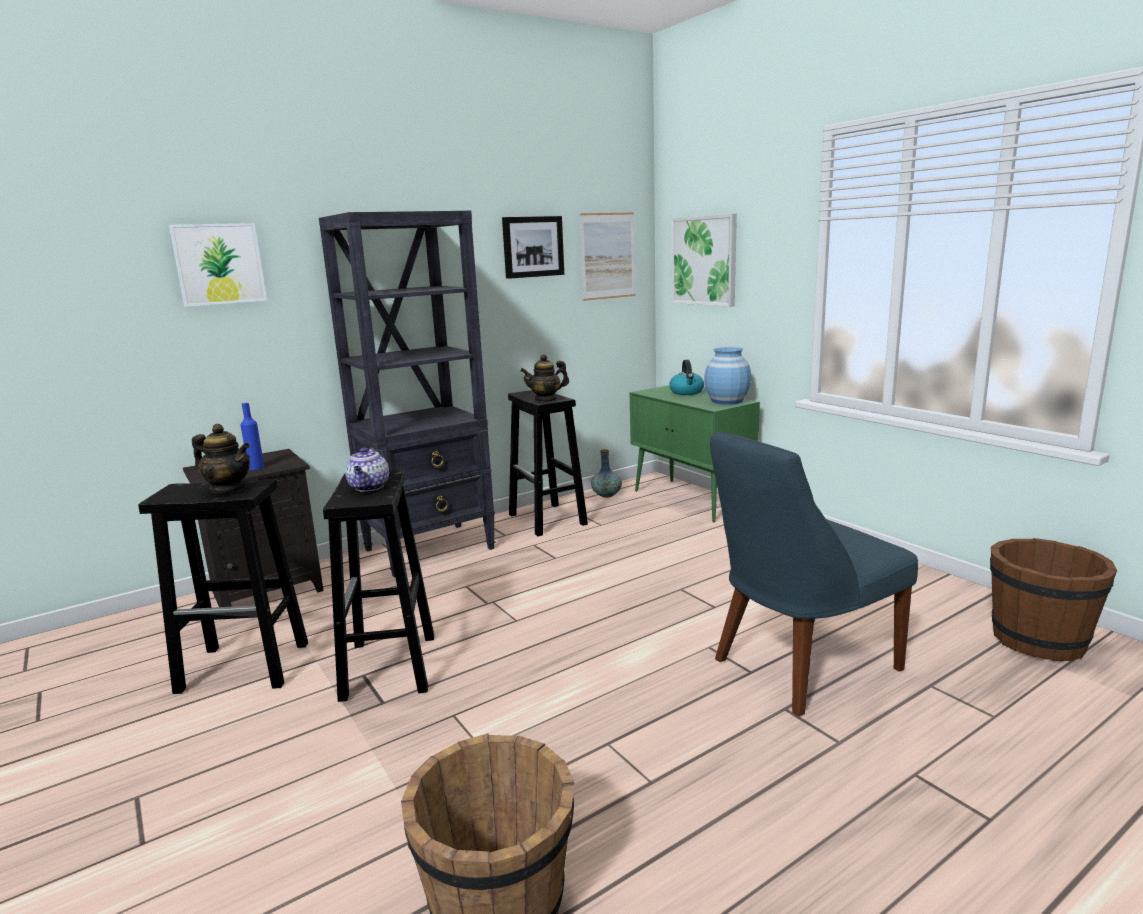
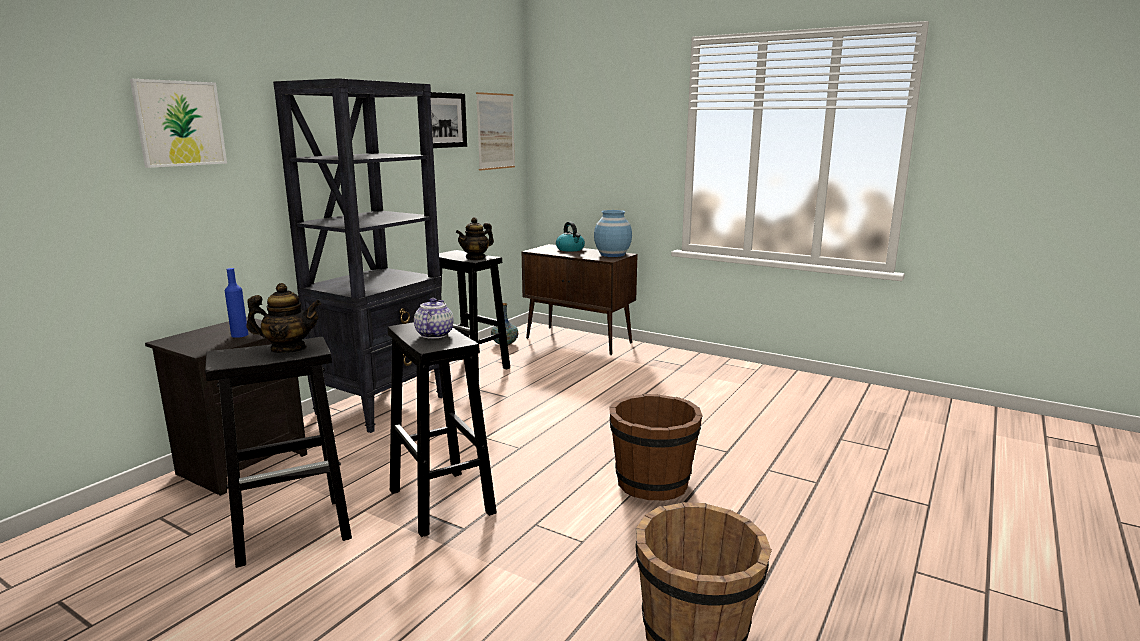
camera: 25 degrees left, 0 degrees up
(369, 487) = (434, 334): teapot -> teapot turned 150 degrees counterclockwise
(692, 500) = (579, 340): green cabinet -> brown cabinet
(704, 260) = (579, 138): picture -> none
(799, 666) = (754, 442): blue chair -> none
(1038, 640) = (876, 402): brown bucket -> brown bucket (652, 483)

